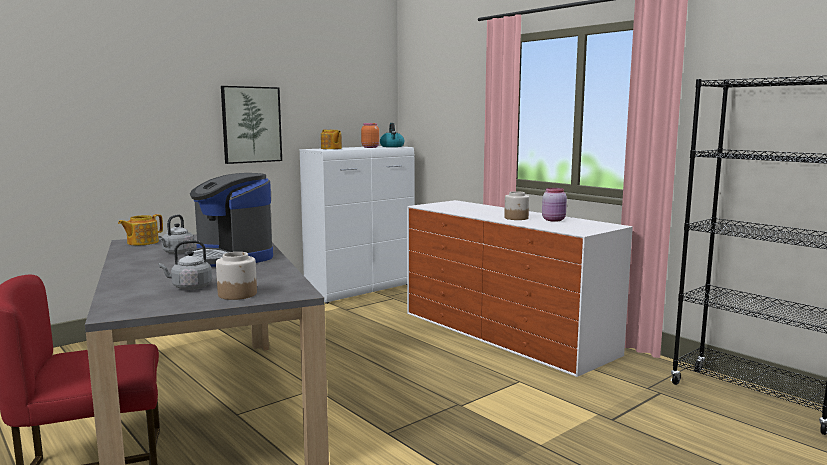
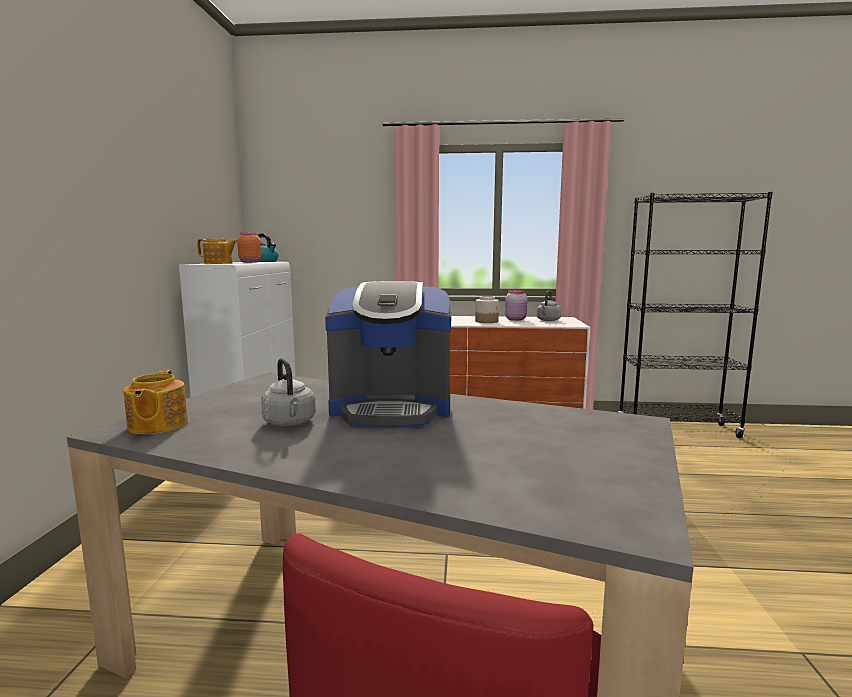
camera: 45 degrees left, 0 degrees up
(189, 287) = (528, 456): grey kettle -> grey kettle (548, 320)
(237, 294) = (607, 443): jar -> none
(251, 124) = (127, 227): picture -> none

